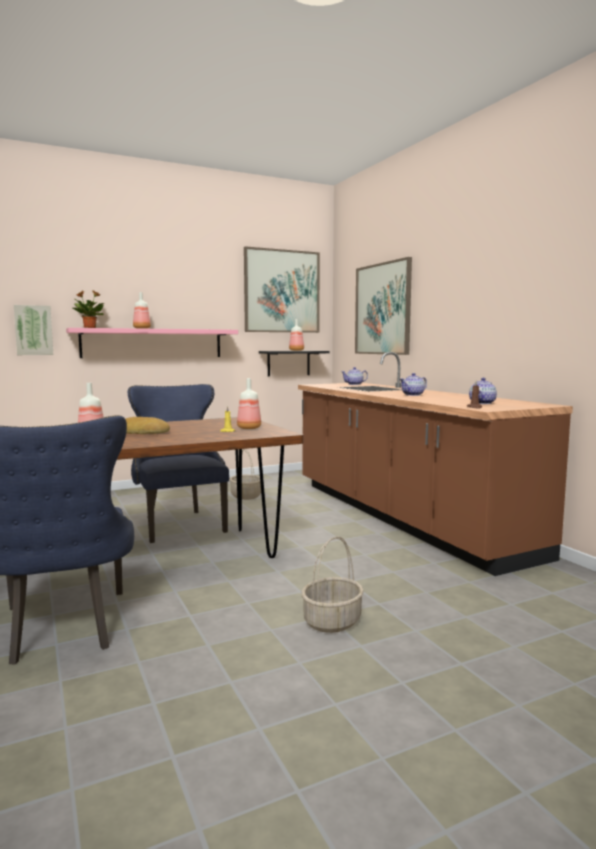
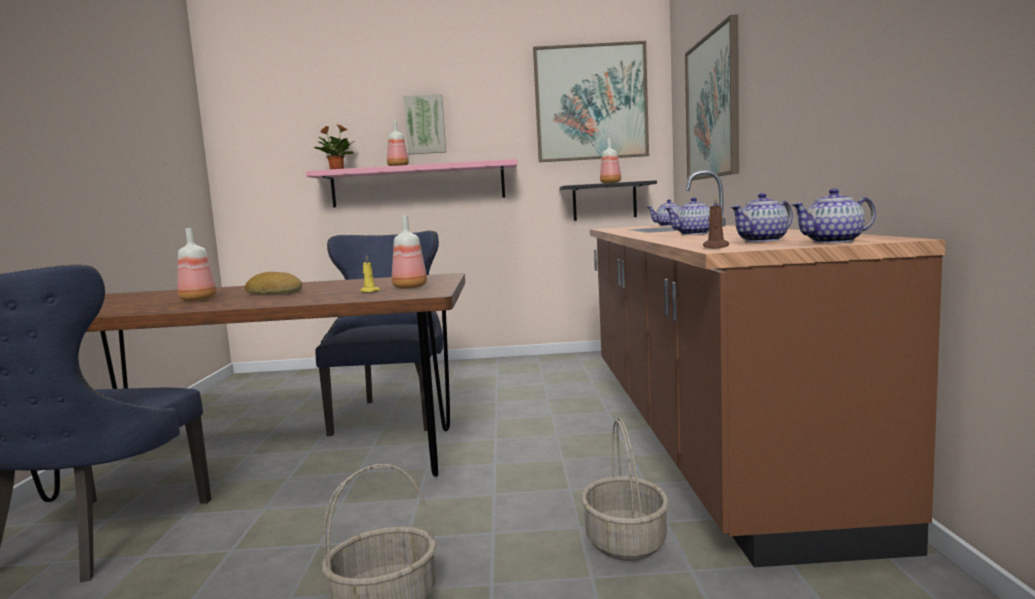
camera: 25 degrees right, 0 degrees up
(33, 330) = (282, 177): picture -> picture (425, 124)
(246, 496) = (514, 382): basket -> basket (626, 542)
(525, 405) = (834, 241): none -> teapot

